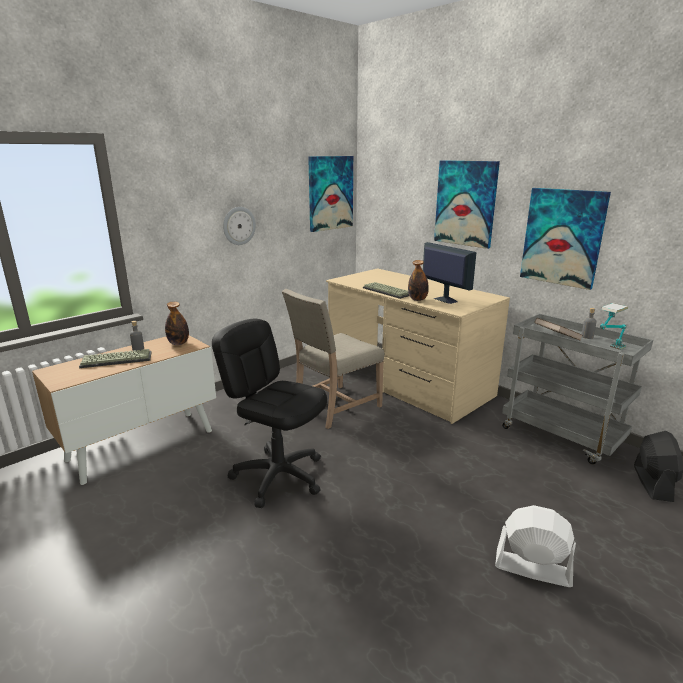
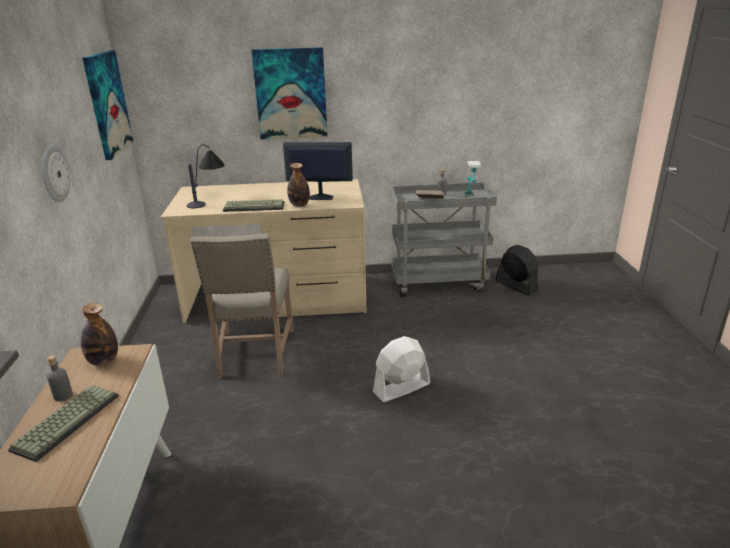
camera: 50 degrees left, 5 degrees up
(278, 476) = (313, 438): black office chair -> none
(372, 279) = (208, 199): none -> table lamp
(532, 568) = (542, 371): white fan -> white fan (401, 388)
(562, 237) = (397, 113): picture -> none

